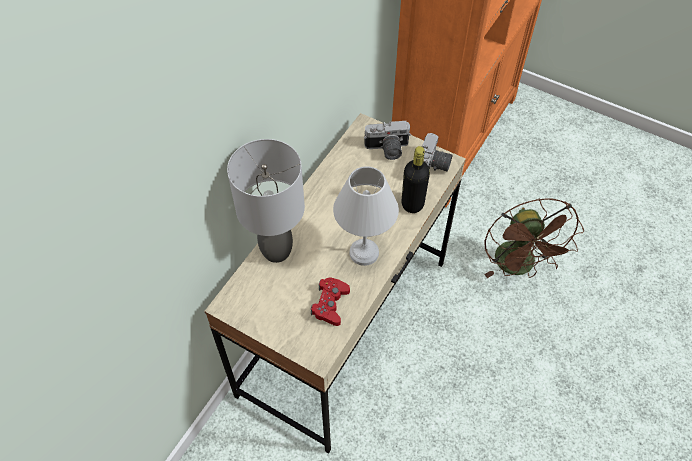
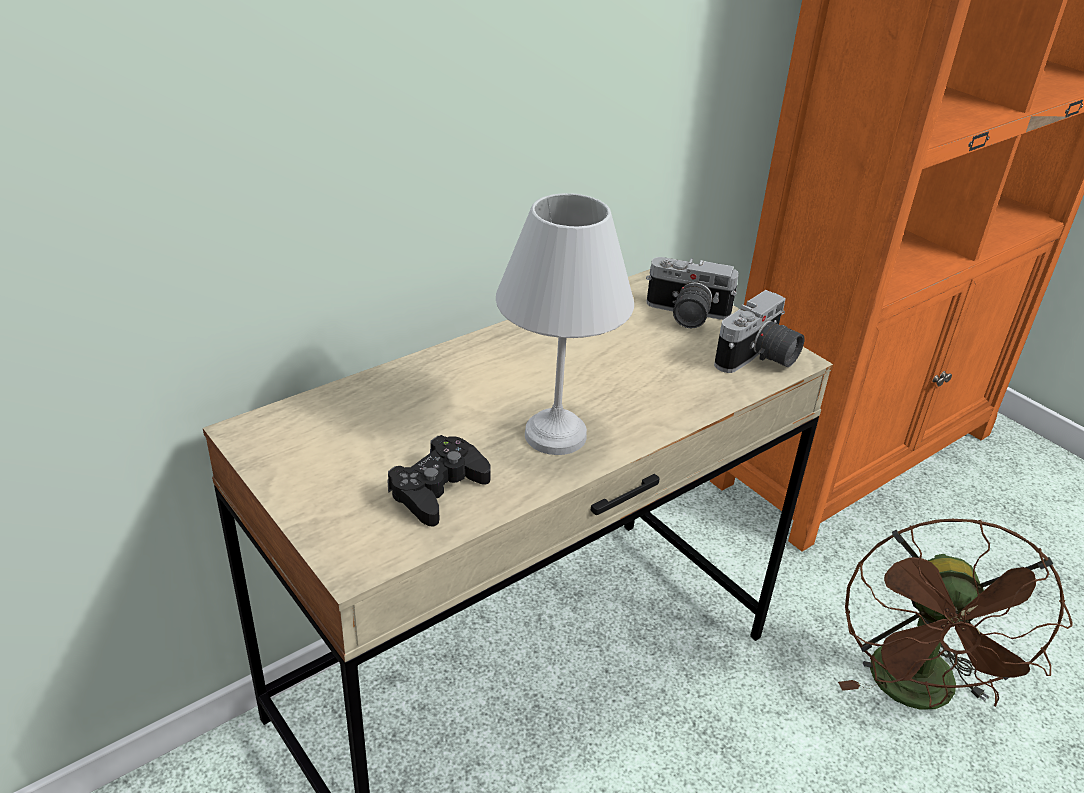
camera: 20 degrees right, 20 degrees down
(276, 252) = (392, 387): grey table lamp -> none
(330, 304) = (438, 489): red game controller -> black game controller
(412, 204) = (693, 395): black bottle -> none

